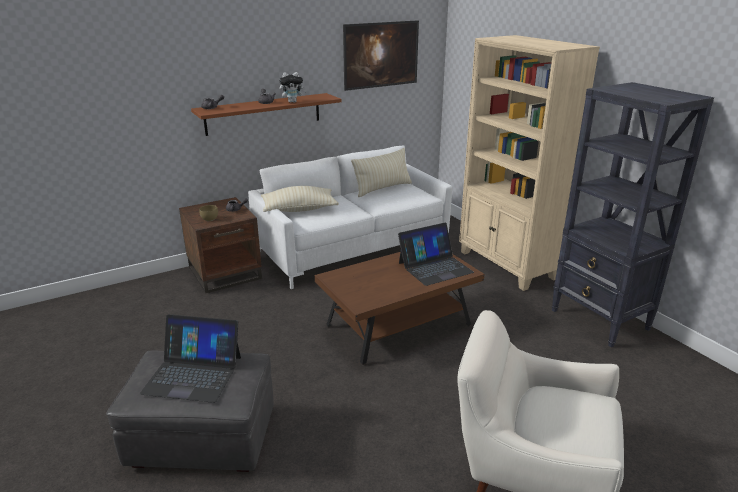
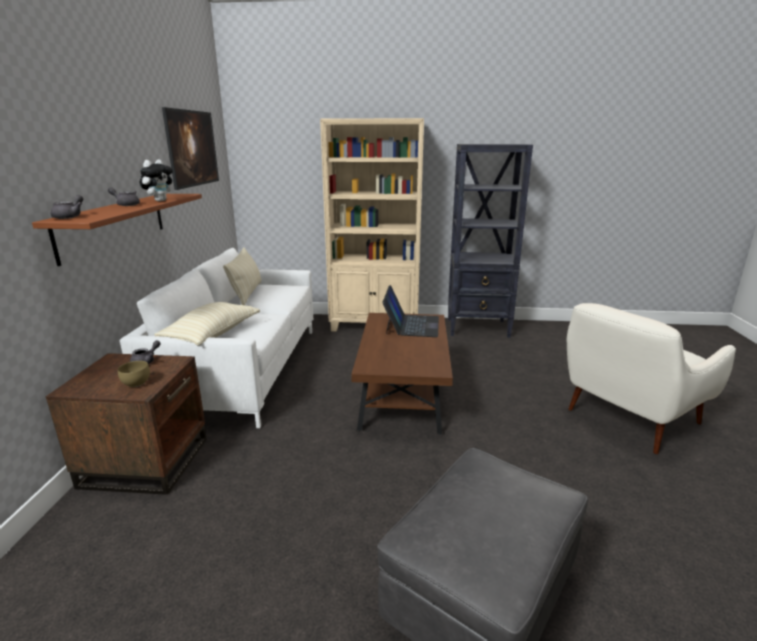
camera: 55 degrees left, 5 degrees down
(193, 374) = (484, 509): laptop -> none

